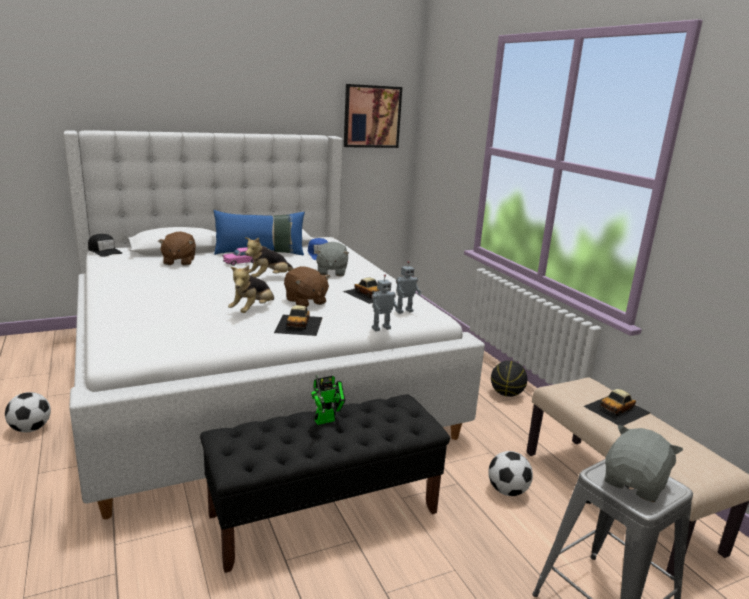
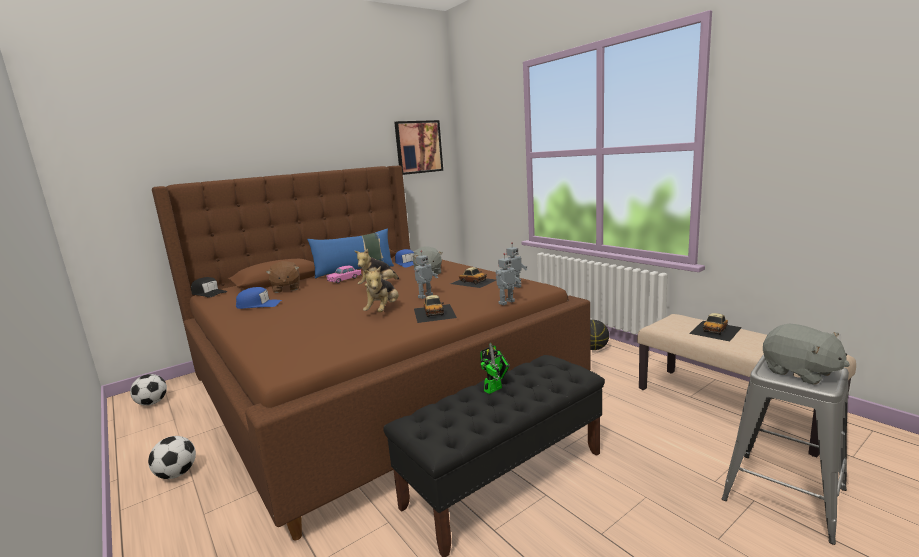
camera: 10 degrees left, 5 degrees down
(141, 276) = (259, 305): none -> blue cap
(252, 376) = (373, 381): white bed -> brown bed
(305, 301) = (425, 296): brown plush toy -> toy robot
(507, 491) = (644, 421): football -> football (152, 403)
(635, 484) = (800, 372): grey plush toy -> grey plush toy turned 120 degrees clockwise

